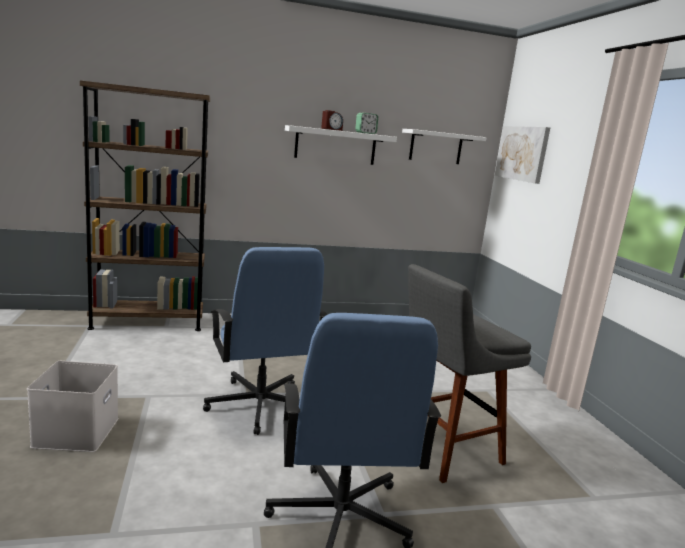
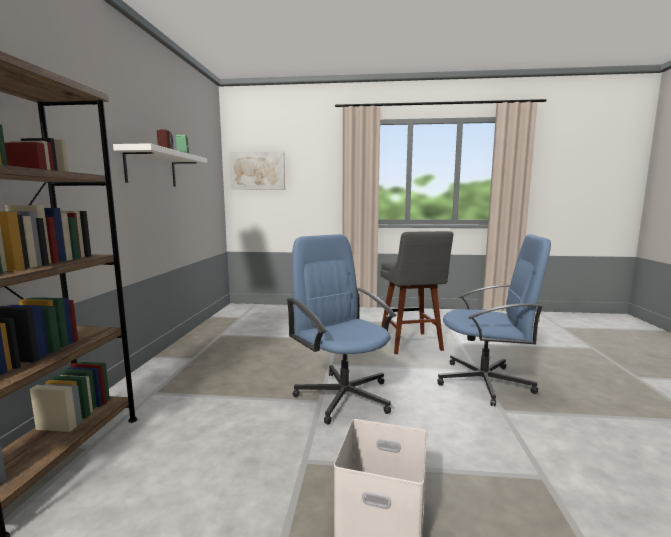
camera: 70 degrees left, 5 degrees down
(259, 405) = (344, 395): blue office chair -> blue office chair turned 120 degrees counterclockwise
(435, 147) = (201, 169): white shelf -> none

